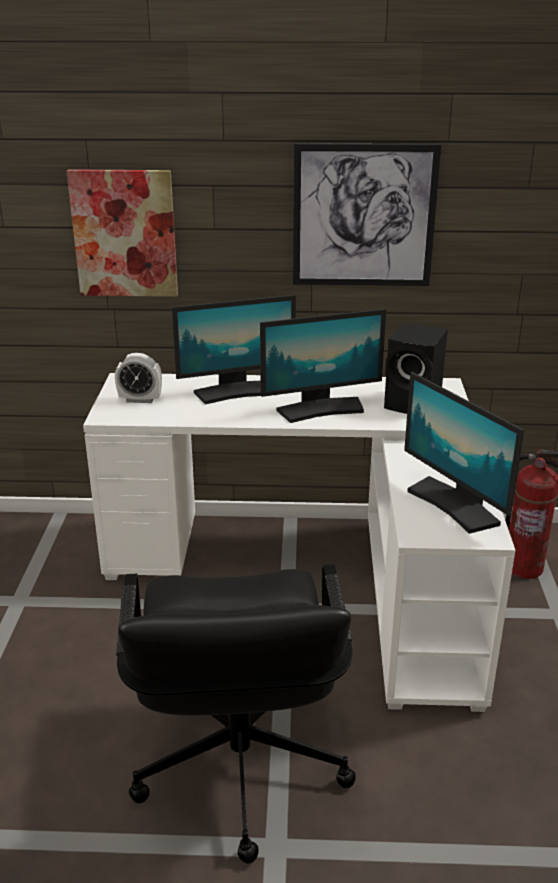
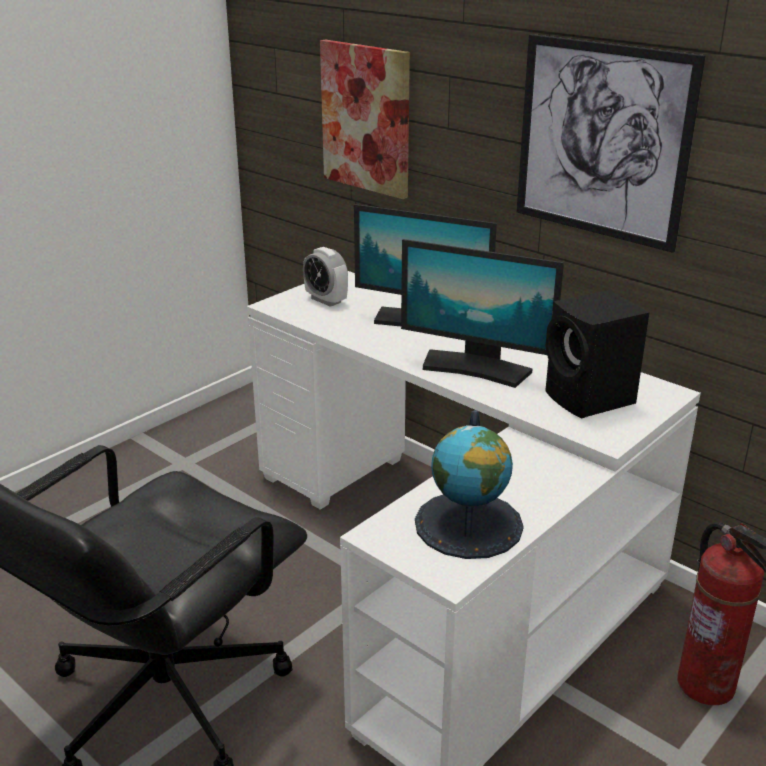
camera: 40 degrees right, 0 degrees up
(454, 505) = (469, 524): monitor -> globe

